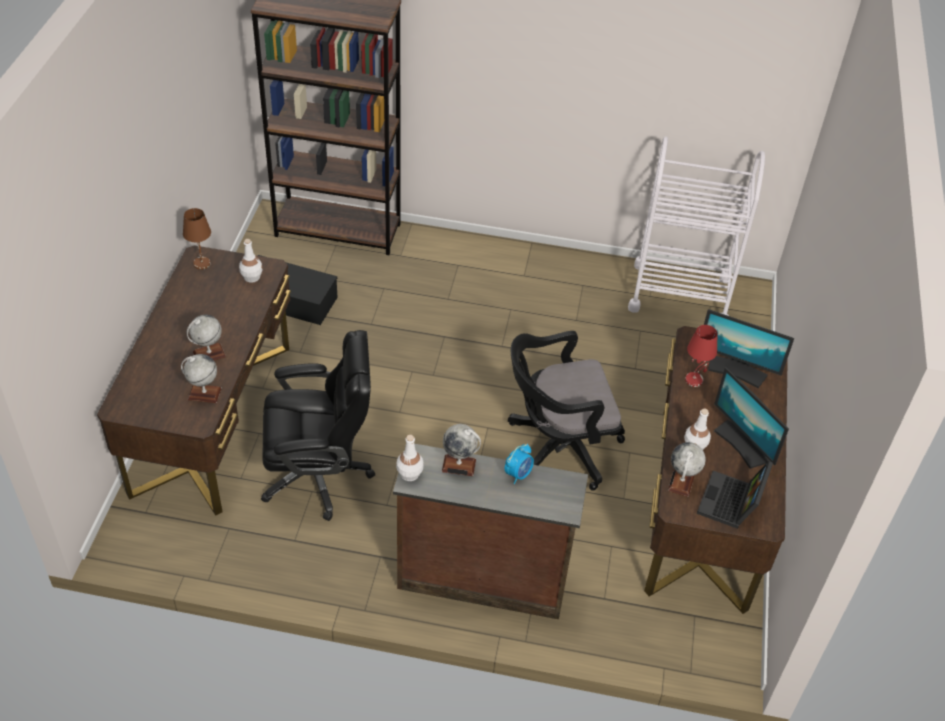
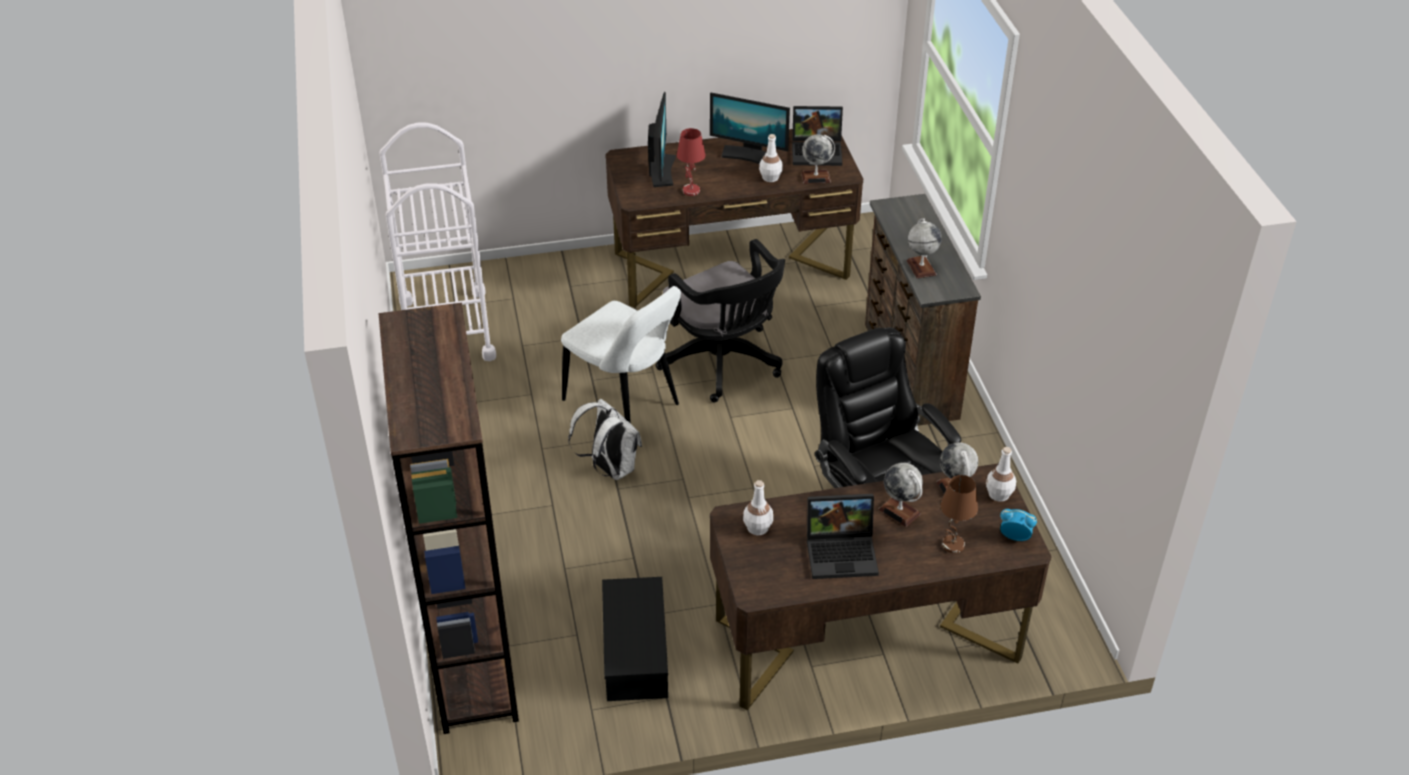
camera: 110 degrees left, 5 degrees down
(196, 309) = (843, 552): none -> laptop
(201, 263) = (765, 583): brown table lamp -> brown table lamp (953, 545)
(409, 473) = (954, 292): white bottle -> white bottle (999, 494)
(468, 338) = (610, 468): none -> white backpack
(518, 474) = (901, 234): alarm clock -> alarm clock (1015, 536)
(535, 368) = (625, 405): none -> white chair
(742, 444) = (749, 155): monitor -> monitor turned 75 degrees clockwise

